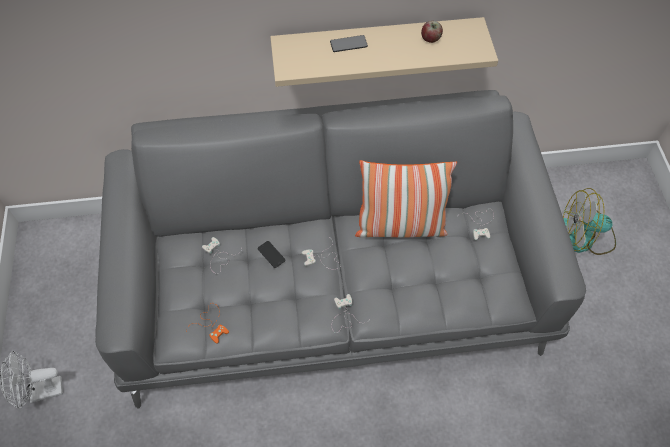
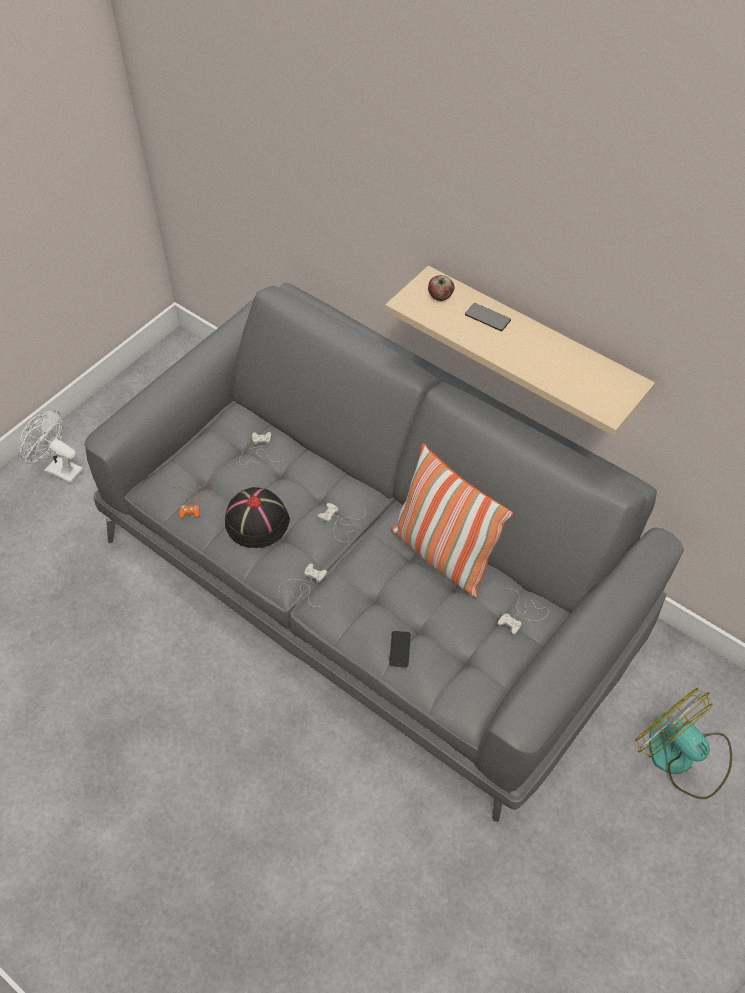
camera: 45 degrees right, 5 degrees down
(269, 301) = (256, 521): none -> black hat
(271, 254) = (301, 485): phone -> phone (400, 649)
(430, 39) = (572, 365): apple -> apple (440, 297)

